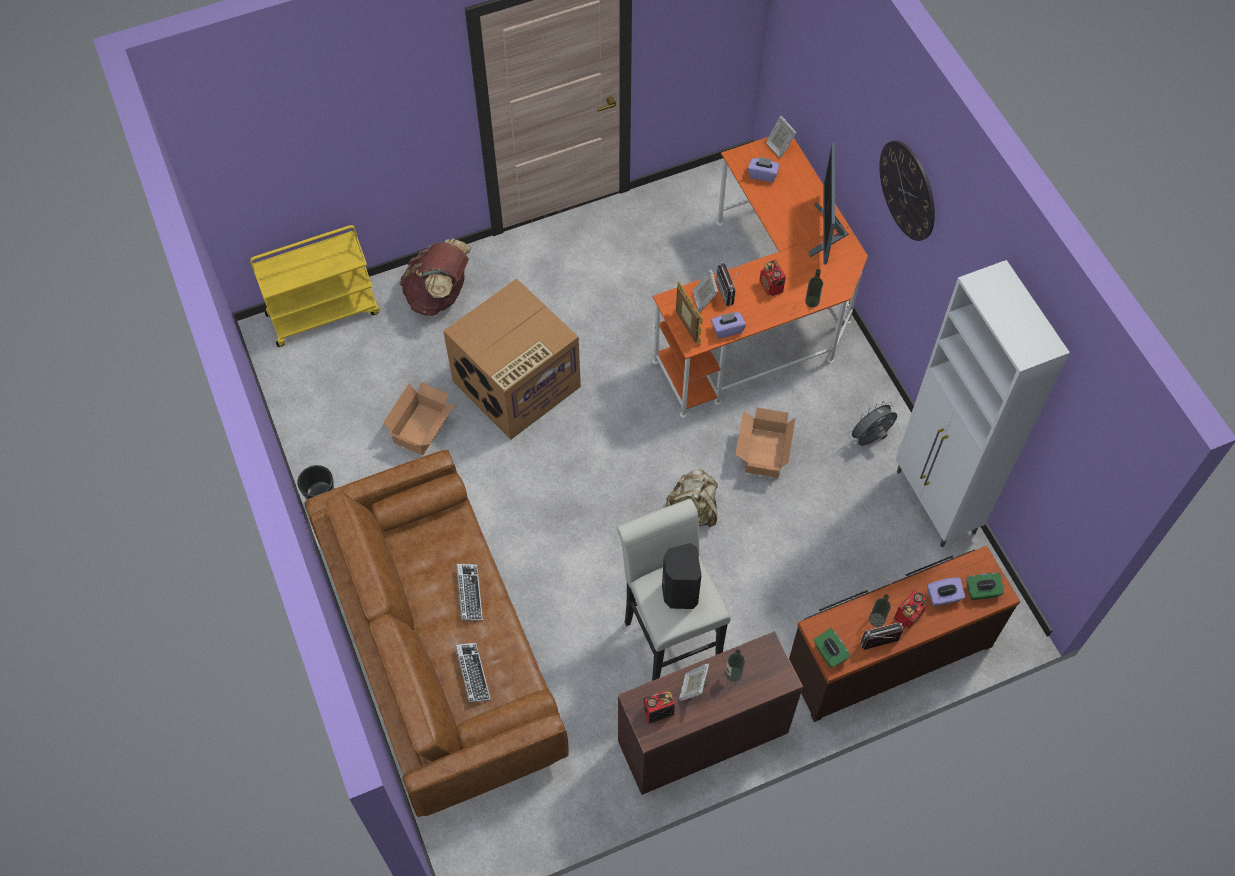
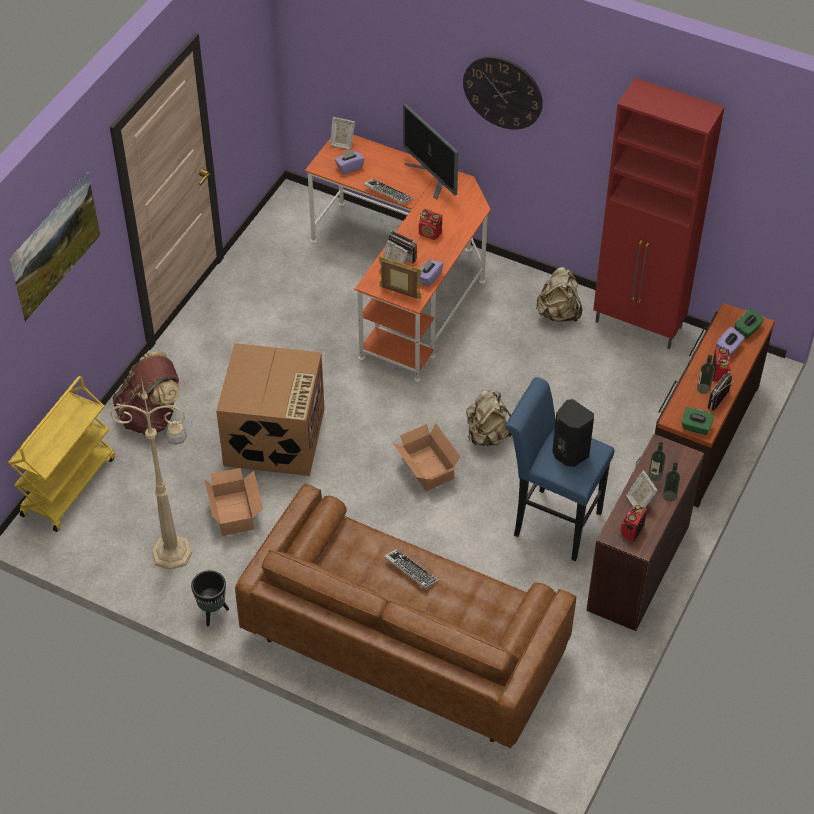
camera: 40 degrees left, 10 degrees down
(345, 430) = (174, 553): none -> beige floor lamp
(359, 112) = (60, 262): none -> picture
(472, 674) = (467, 618): keyboard -> keyboard (388, 194)
(669, 634) = (551, 521): white stool -> blue stool
(762, 453) = (497, 368): cardboard box -> cardboard box (426, 470)
(812, 301) = (467, 226): bottle -> bottle (669, 496)
(870, 439) = (558, 313): grey fan -> beige backpack
(935, 503) = (639, 325): white cabinet -> red cabinet

